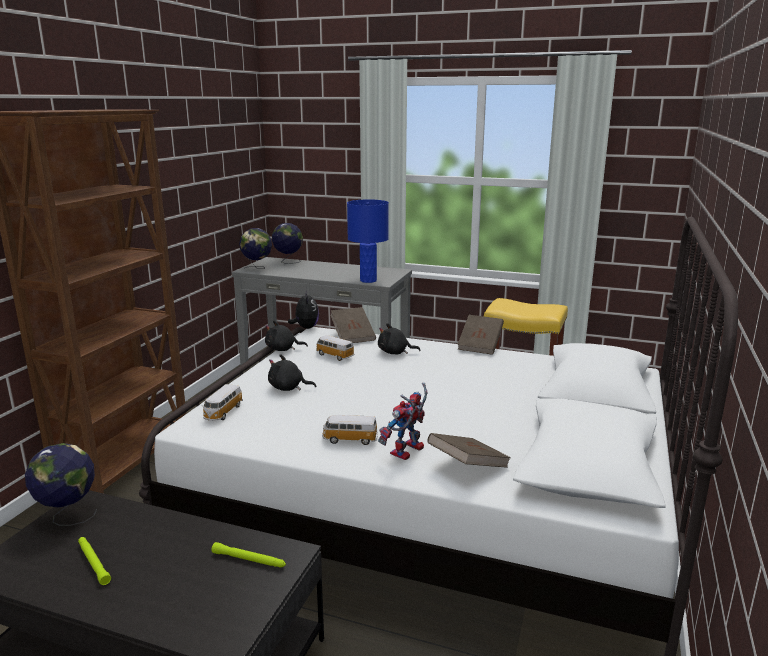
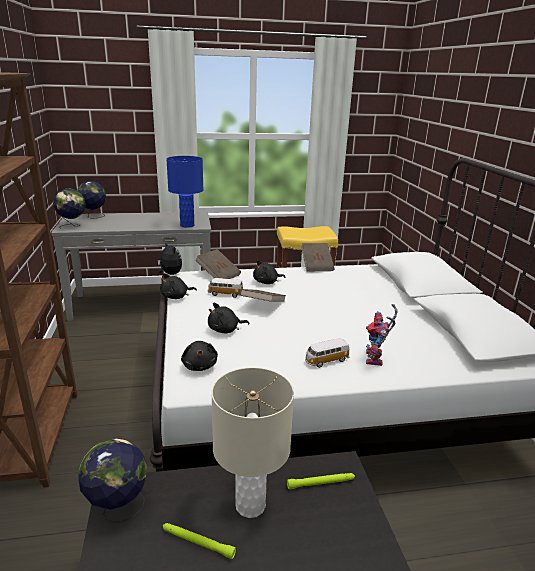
camera: 30 degrees left, 5 degrees up
(166, 552) = (250, 505): none -> beige table lamp
(223, 412) = (200, 365): toy car -> black plush toy
(468, 466) = (423, 358): brown book -> brown book (263, 305)

